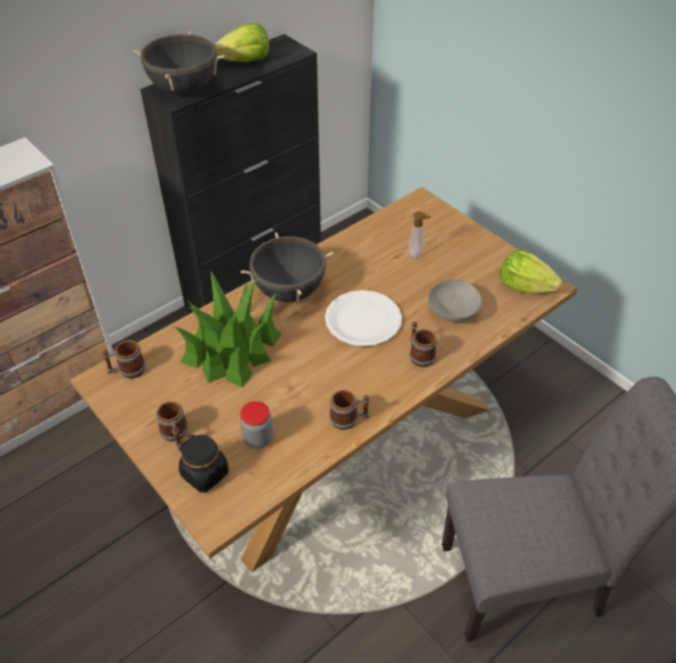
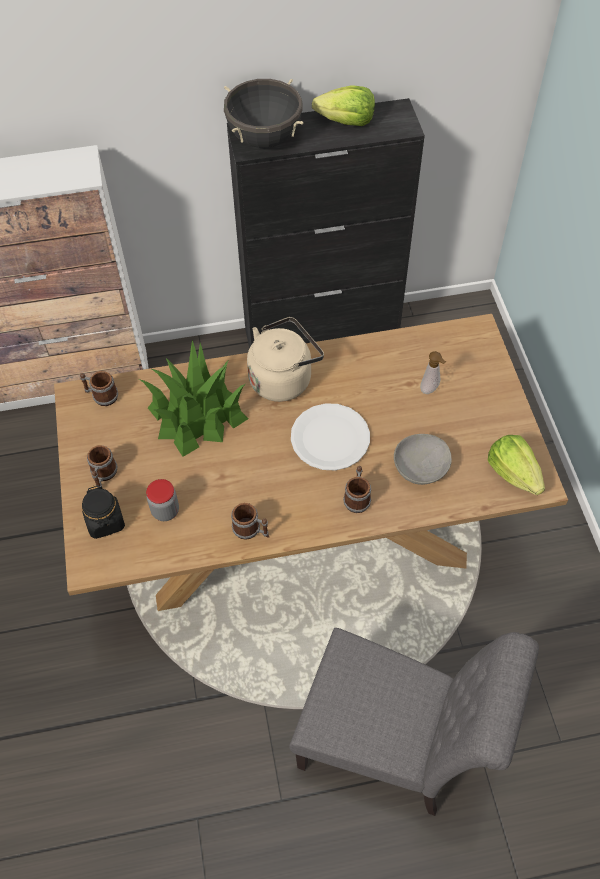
camera: 30 degrees right, 10 degrees up
(289, 291) = (283, 378): black cooking pot -> beige kettle

